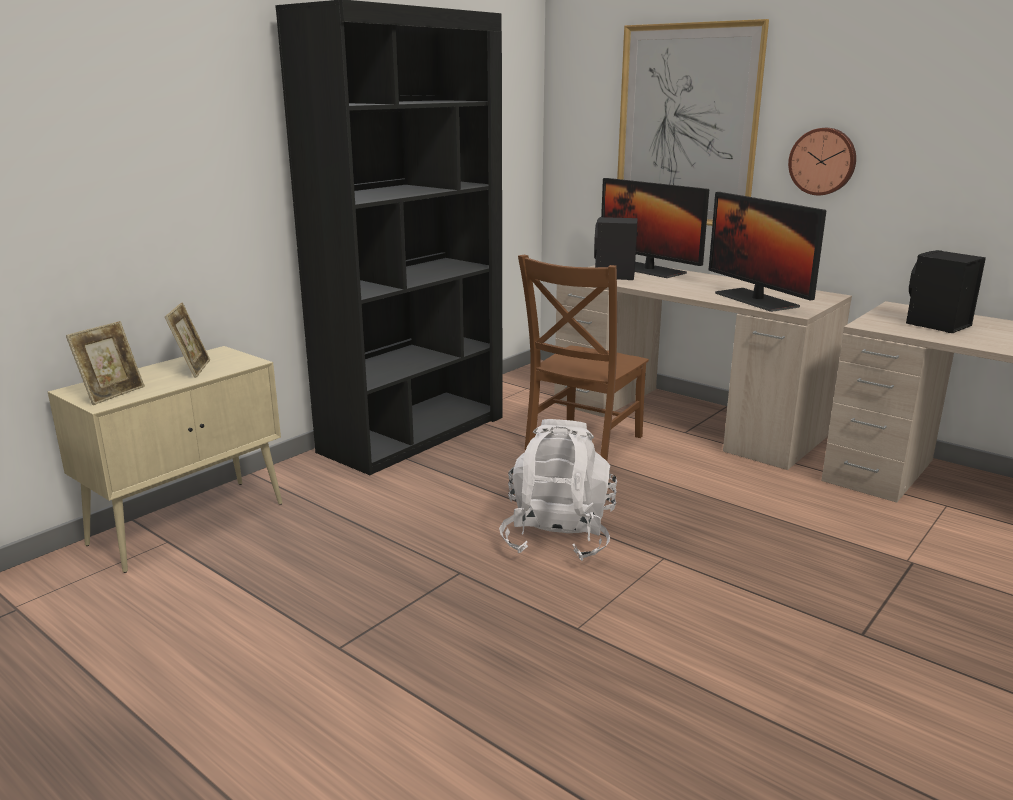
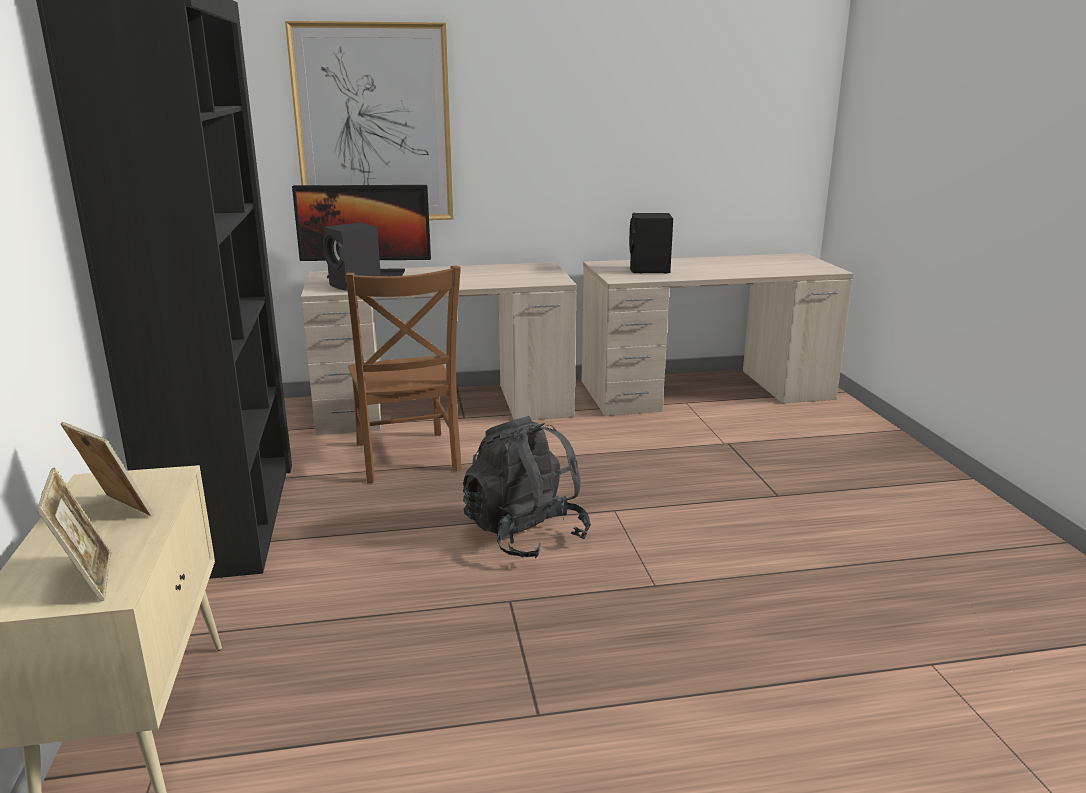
camera: 50 degrees left, 0 degrees up
(558, 537) = (525, 534): white backpack -> black backpack
(756, 300) = (510, 279): monitor -> none
(823, 161) = (513, 150): wall clock -> none

